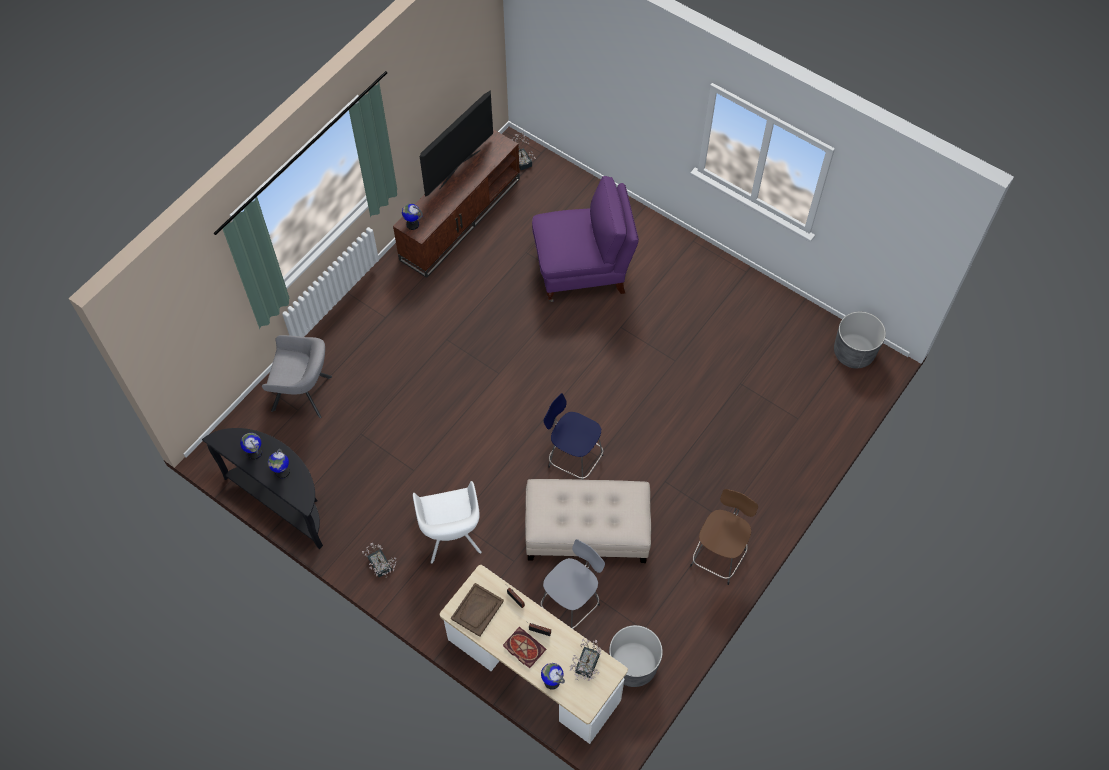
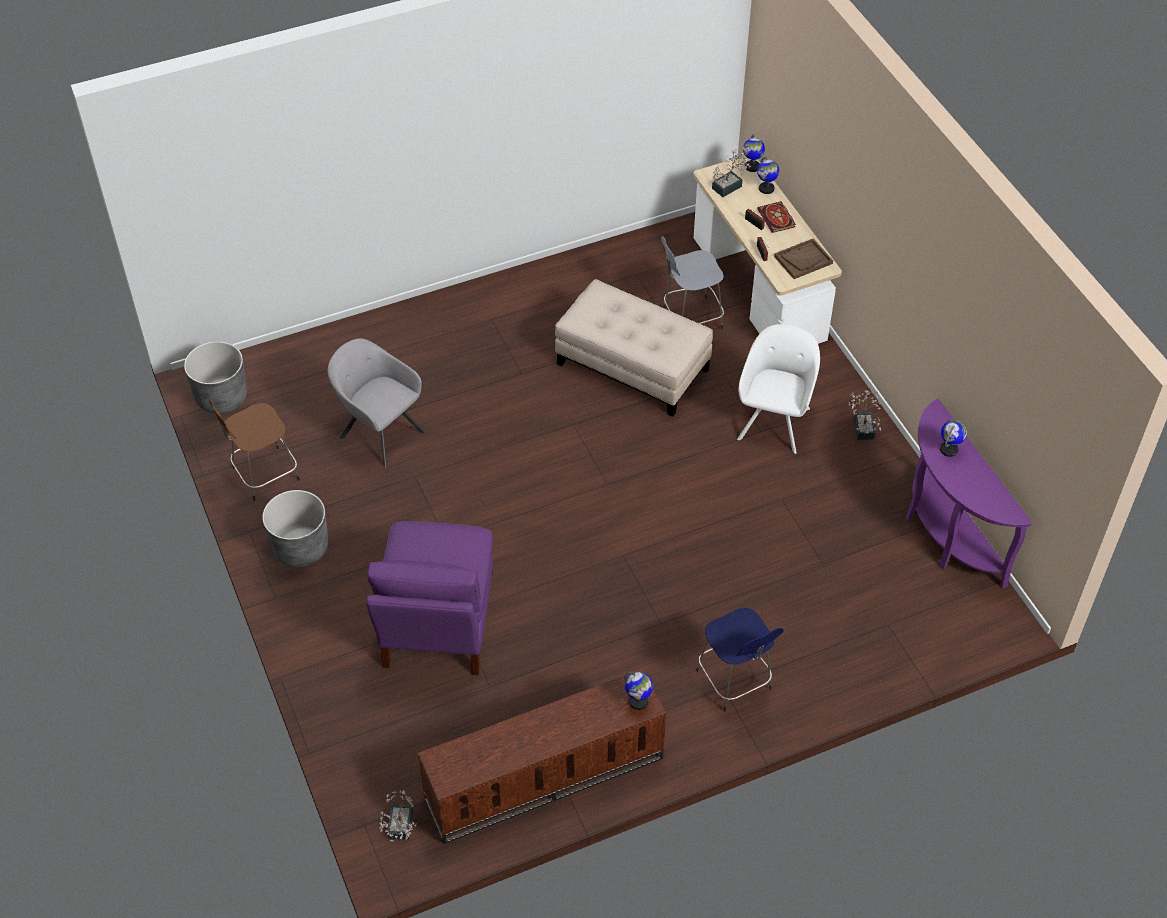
camera: 150 degrees left, 10 degrees down
(255, 452) = (973, 482): globe -> globe (752, 167)
(283, 500) = (945, 534): black console table -> purple console table
(305, 394) = (870, 639): grey armchair -> grey armchair (379, 432)
(459, 168) = (524, 754): television -> none
(573, 460) = (600, 432): blue stool -> blue stool (735, 682)
(582, 271) = (438, 626): purple armchair -> purple armchair turned 105 degrees counterclockwise
(633, 665) = (664, 255): grey planter -> grey planter (300, 548)
(719, 556) = (521, 295): brown stool -> brown stool (263, 474)

